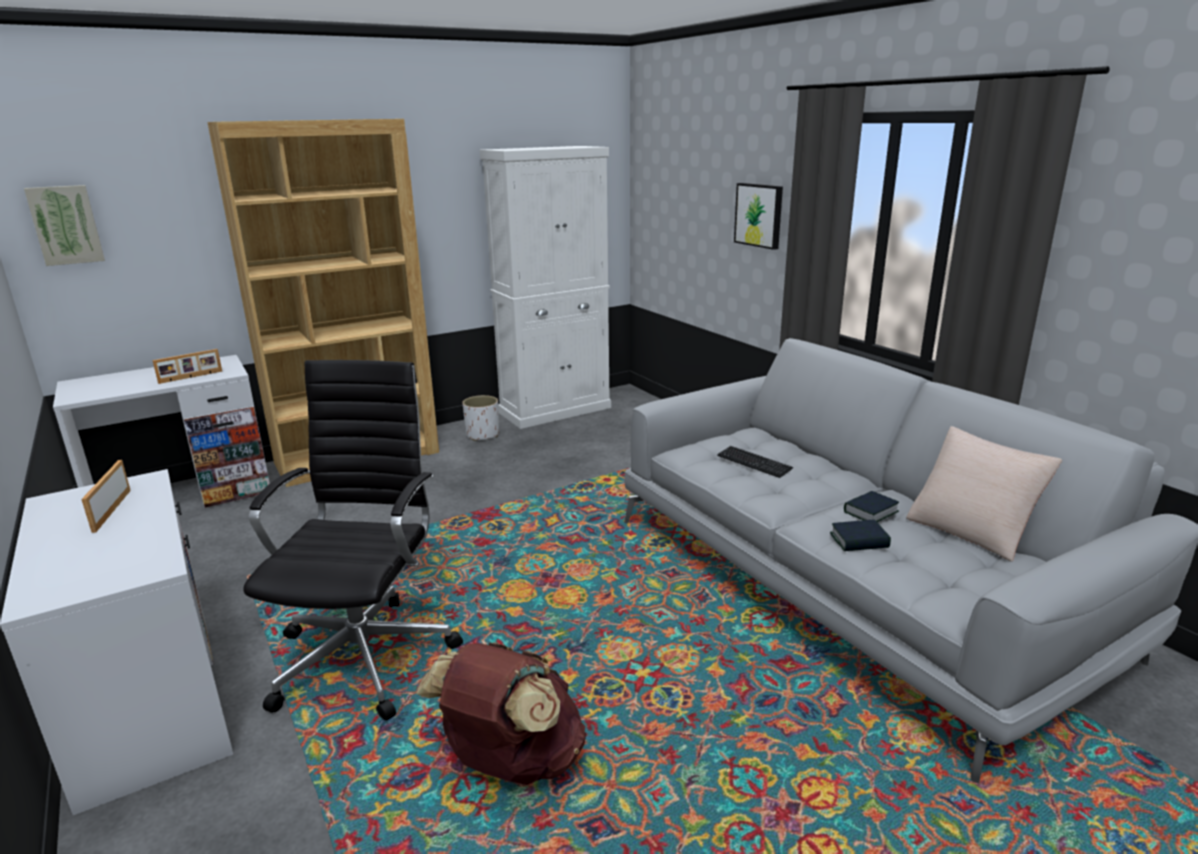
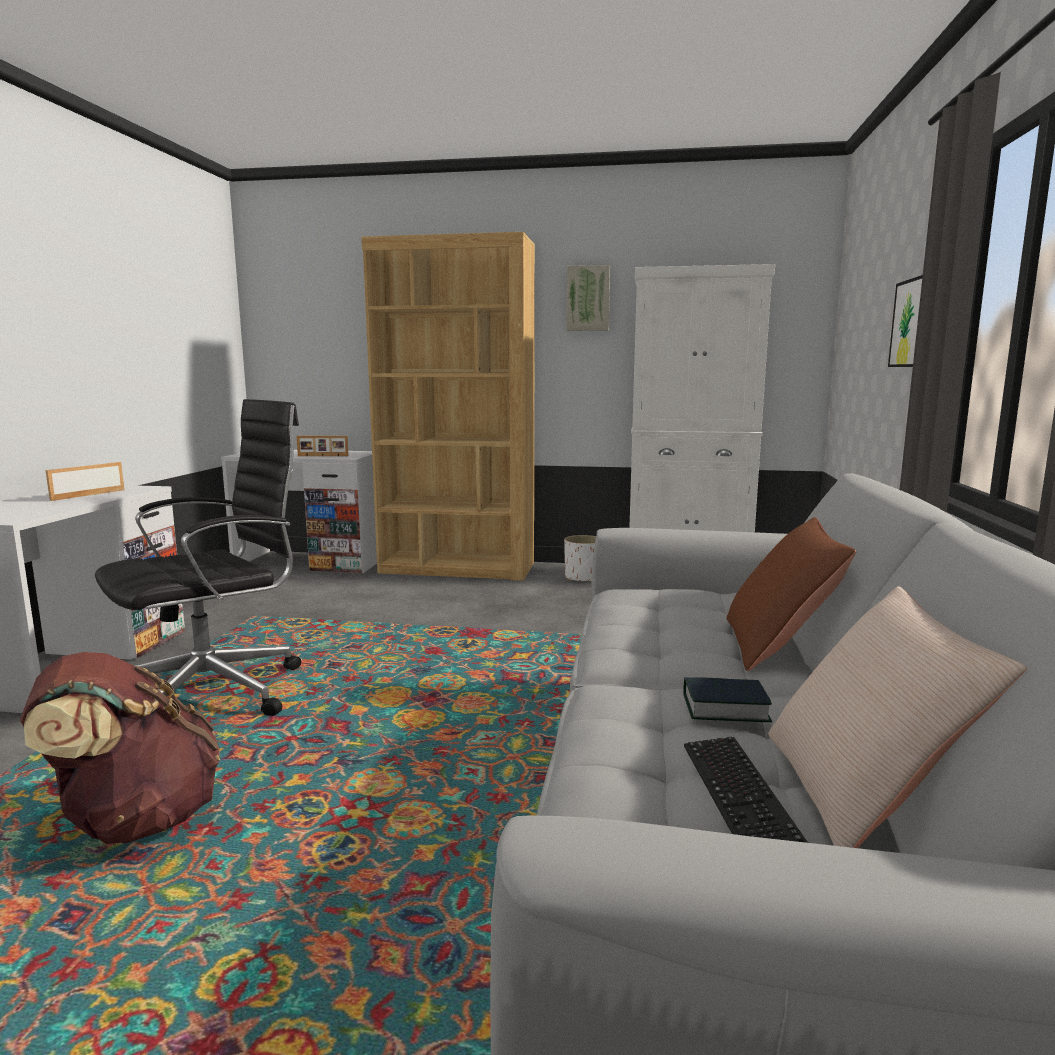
camera: 40 degrees right, 10 degrees down
(65, 225) = (282, 328): picture -> picture (588, 298)
(754, 463) = (681, 619): keyboard -> keyboard (738, 794)
(820, 463) = (779, 645): none -> brown pillow
(859, 541) = (631, 728): book -> none

